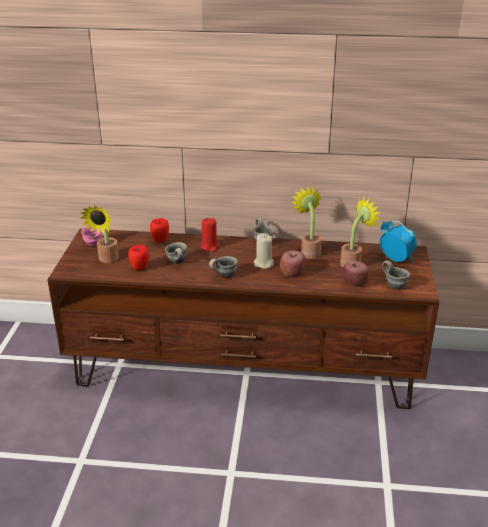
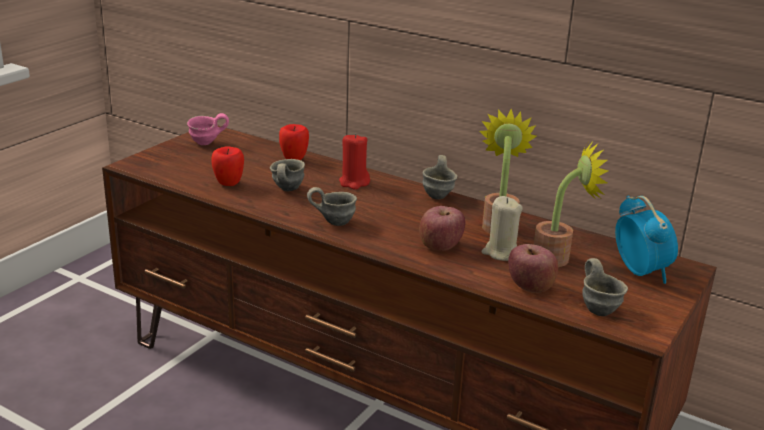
camera: 25 degrees right, 5 degrees down
(107, 260) = (199, 164): potted plant -> none
(263, 264) = (409, 222): beige candle -> beige candle (500, 253)

